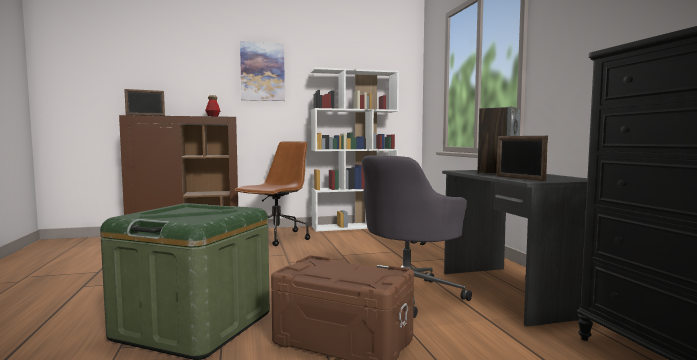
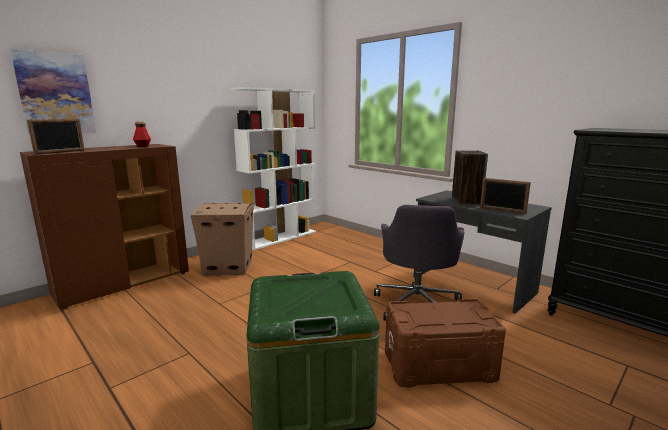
camera: 30 degrees left, 10 degrees up
(262, 72) = (181, 88): picture -> picture (55, 94)
(276, 238) = (229, 266): brown office chair -> cardboard box

